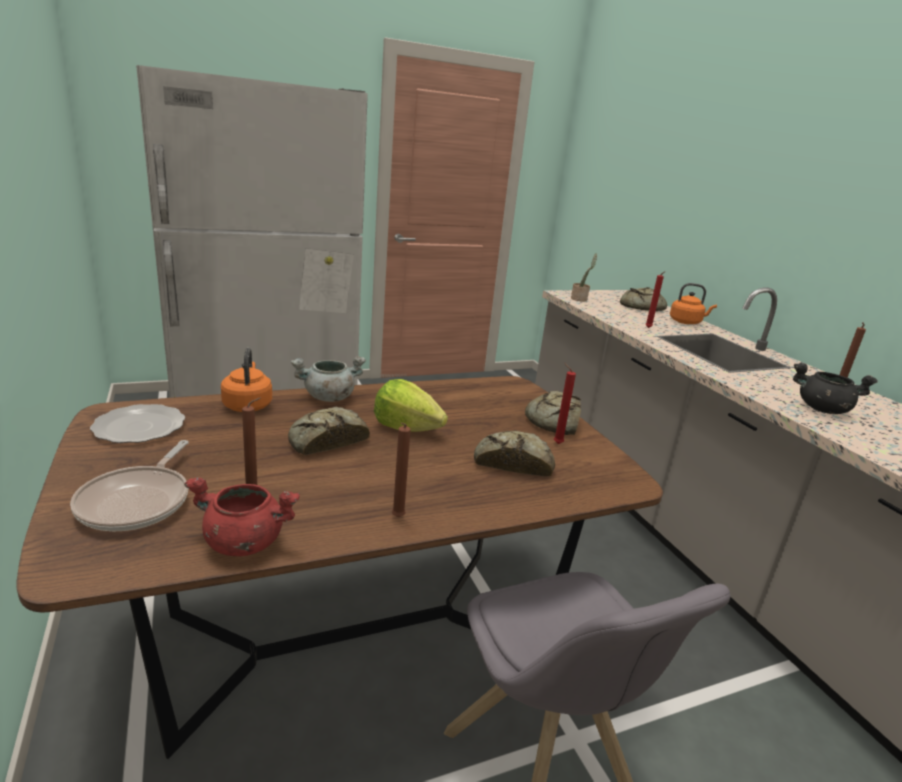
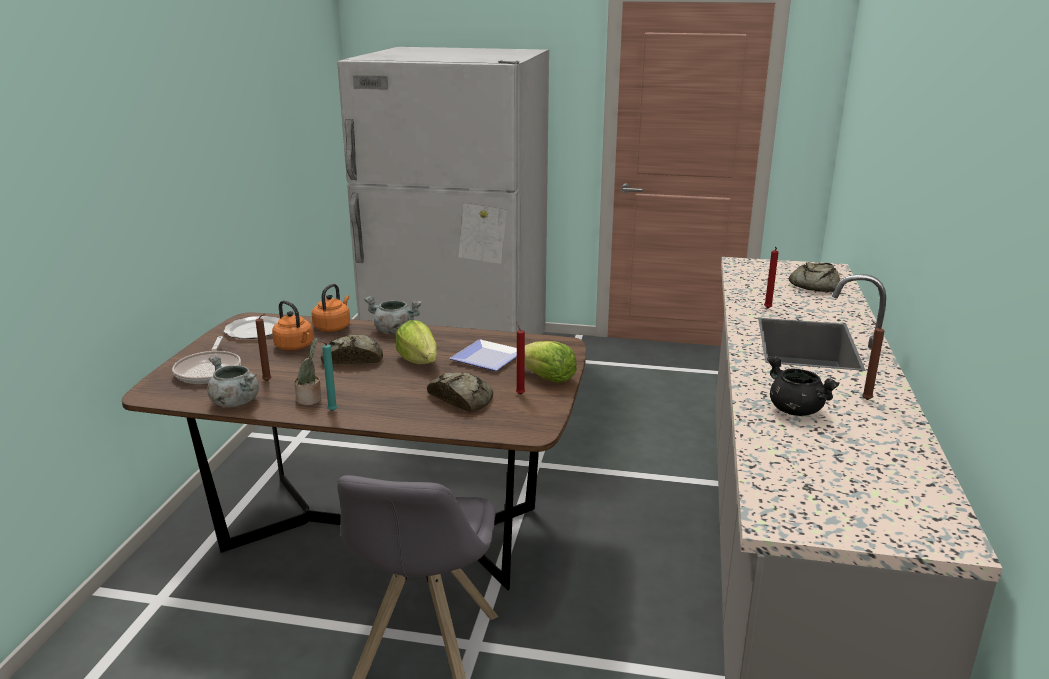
camera: 35 degrees right, 0 degrees up
(138, 501) = (209, 370): frying pan -> frying pan turned 45 degrees counterclockwise
(243, 543) = (234, 402): red cooking pot -> grey cooking pot
(397, 518) = (331, 411): brown candle -> turquoise candle
(467, 410) = (486, 357): none -> plate
(553, 421) = (547, 378): bread -> lettuce
(580, 299) = (748, 270): potted plant -> potted plant (310, 400)
(686, 322) = (839, 308): orange kettle -> orange kettle (295, 347)

